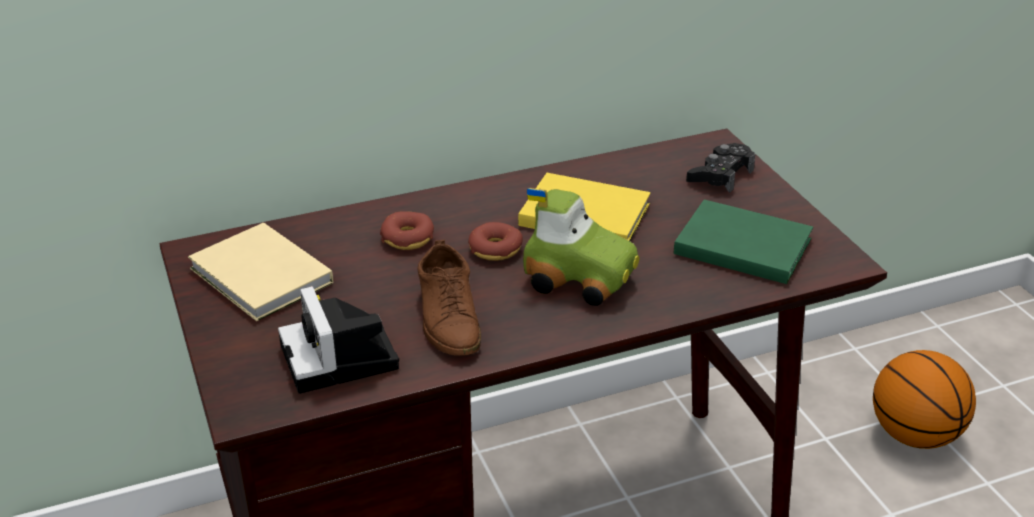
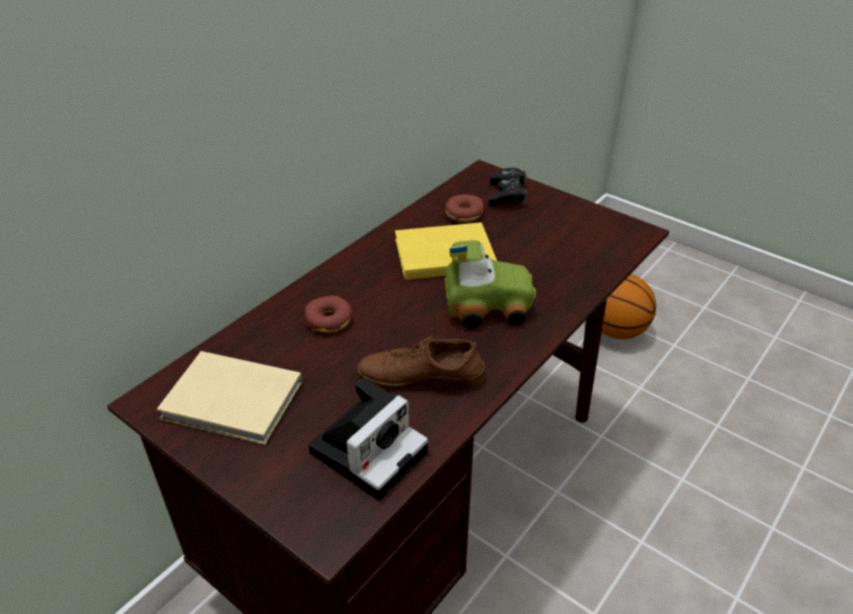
camera: 30 degrees left, 5 degrees up
(342, 359) = (370, 449): camera -> camera turned 90 degrees counterclockwise
(449, 317) = (421, 375): brown shoe -> brown shoe turned 135 degrees clockwise
(495, 249) = (405, 305): donut -> donut (464, 214)
(740, 244) = (566, 241): green book -> none

